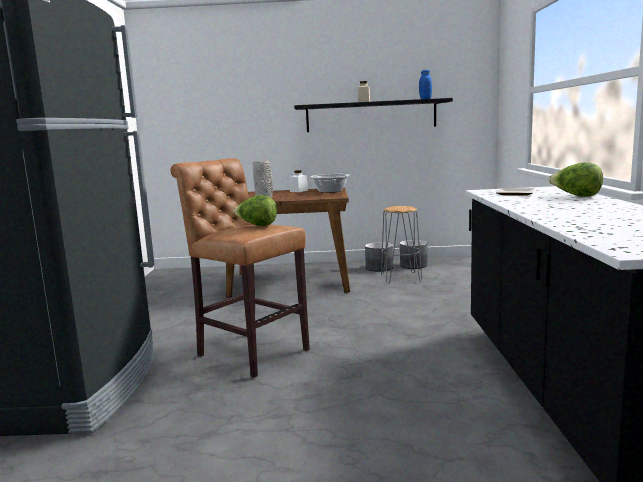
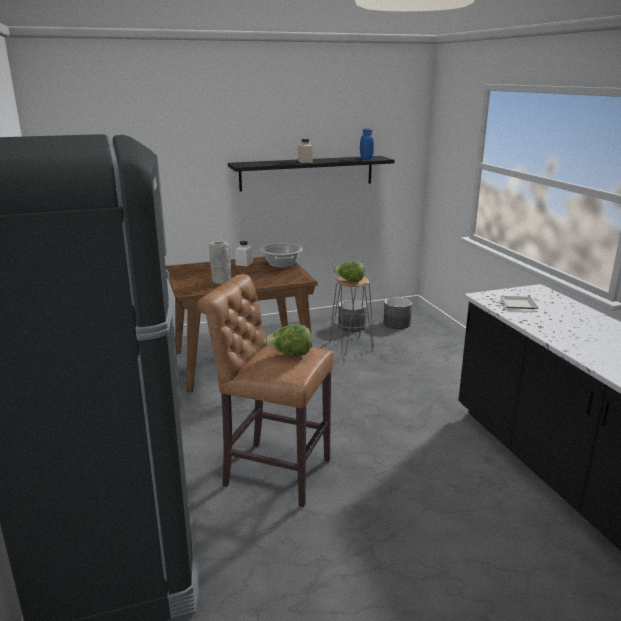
camera: 20 degrees left, 10 degrees up
(379, 268) = (320, 333): grey planter -> grey planter (396, 324)
(576, 196) = (574, 311): lettuce -> lettuce (349, 281)

